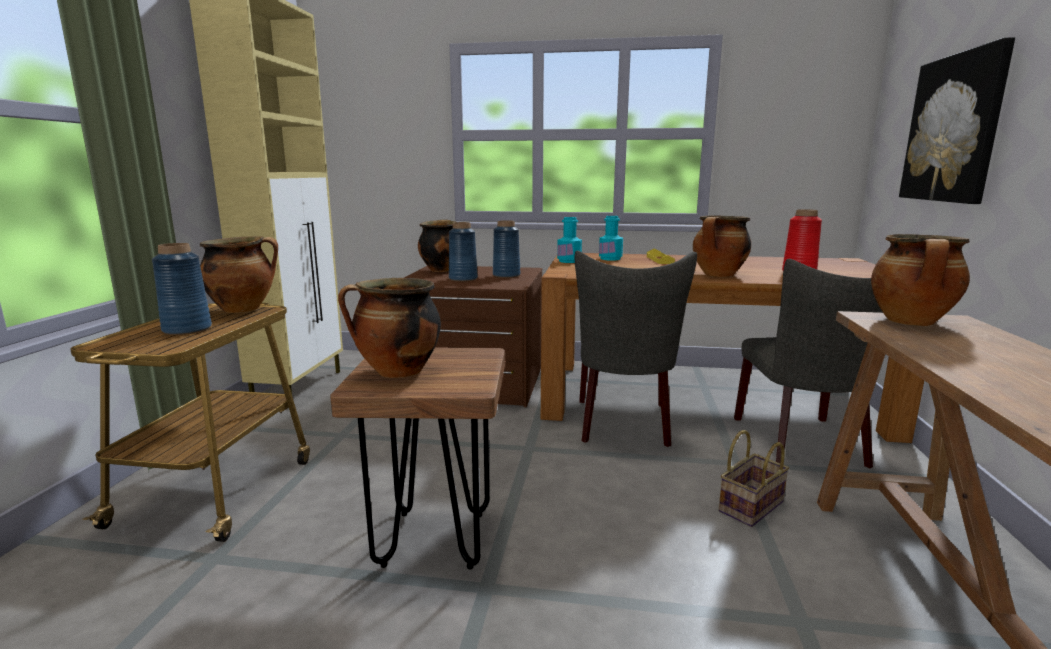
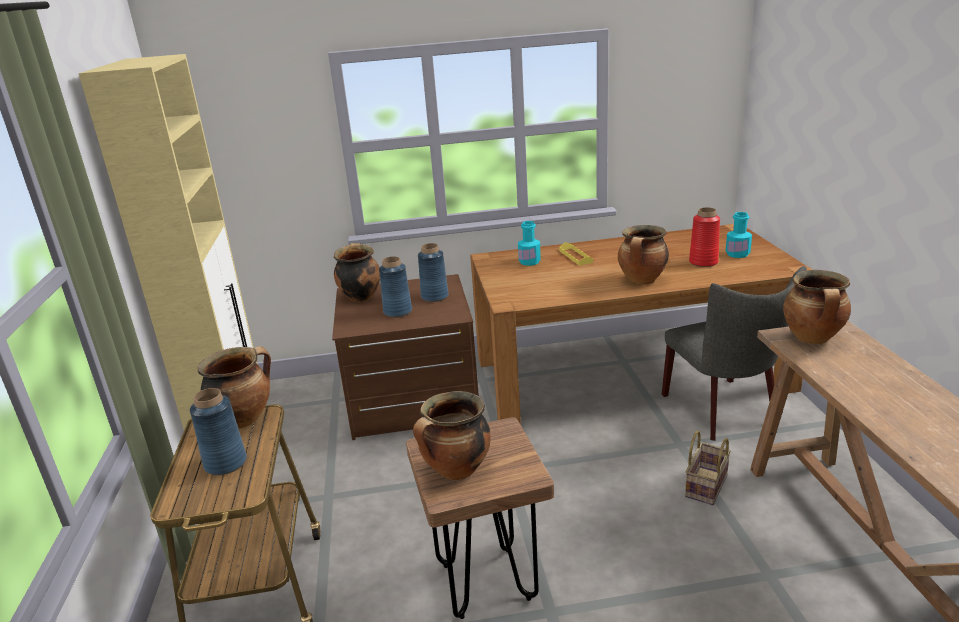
camera: 15 degrees left, 10 degrees up
(569, 261) = (495, 274): turquoise bottle -> turquoise bottle (737, 254)
(624, 425) = (576, 424): grey chair -> none
(954, 129) = (819, 142): picture -> none

